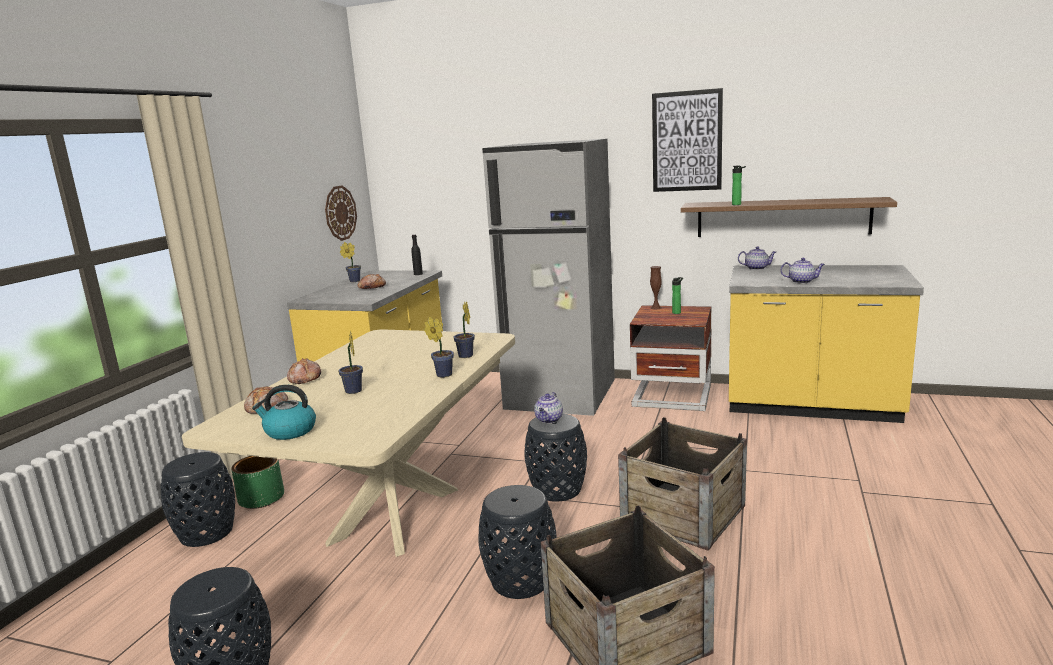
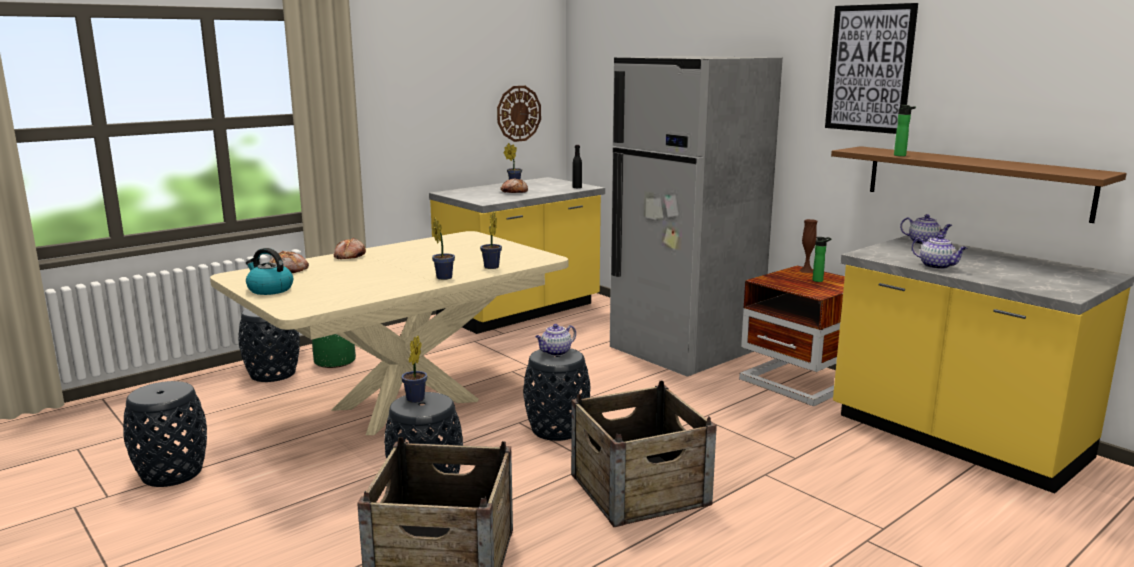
camera: 30 degrees right, 0 degrees up
(353, 392) = (360, 274): potted plant -> potted plant (414, 400)

